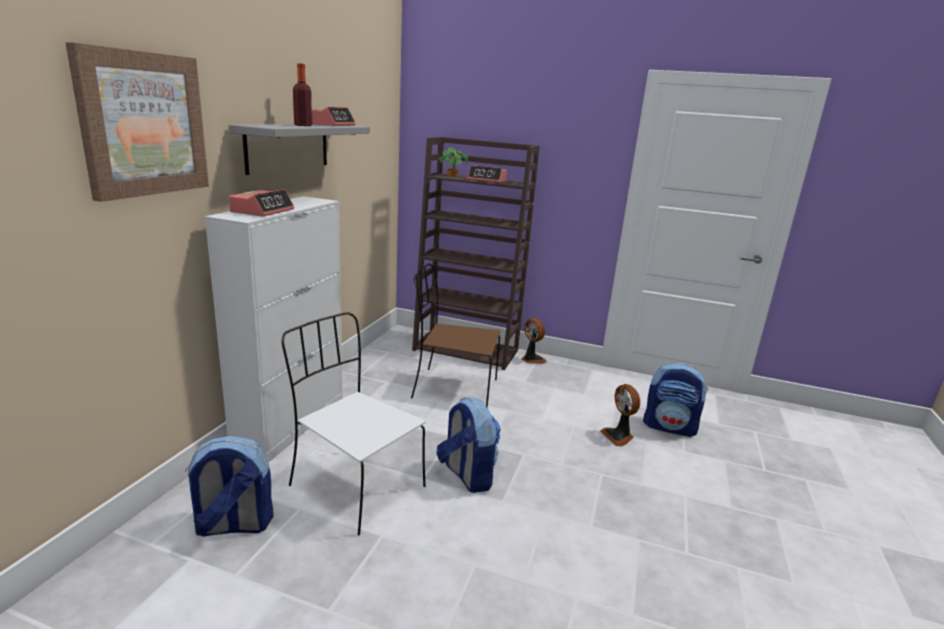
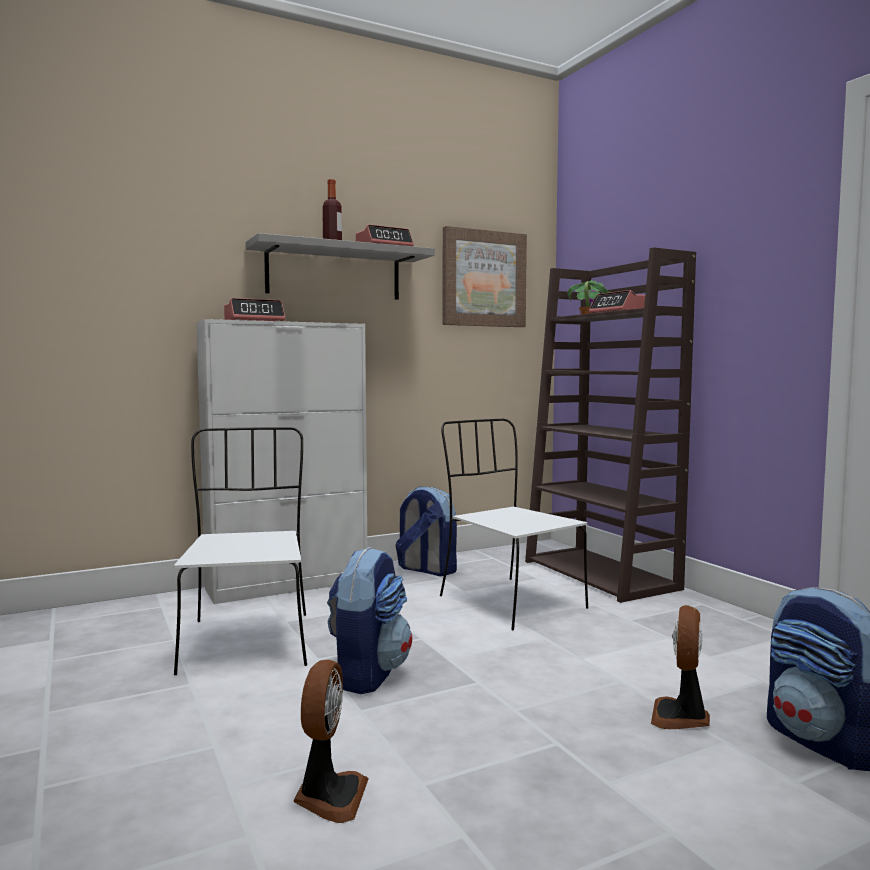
camera: 45 degrees right, 15 degrees down
(143, 124) = (140, 232): picture -> picture (483, 279)
(233, 525) = (113, 632): backpack -> backpack (426, 570)
(452, 389) = (509, 601): brown chair -> white chair
(532, 359) = (689, 602): fan -> fan (329, 796)

